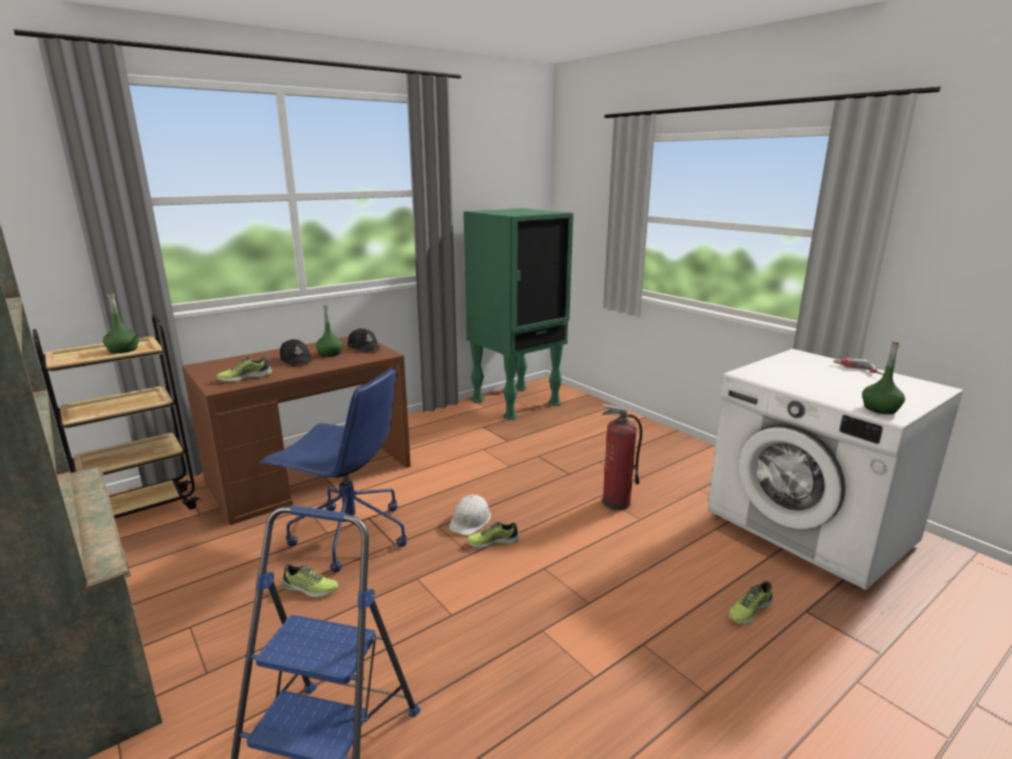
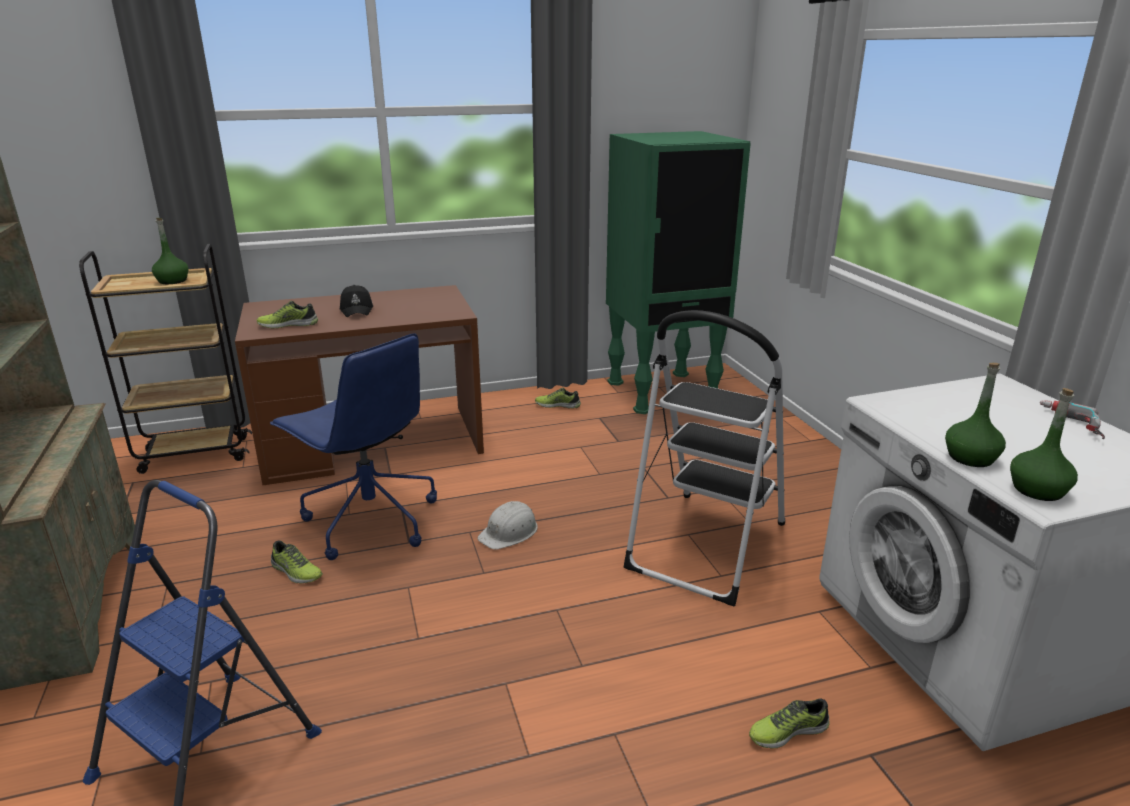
camera: 20 degrees right, 5 degrees up
(330, 353) = (398, 306): green bottle -> green bottle (970, 457)
(364, 347) = (442, 302): black cap -> none
(493, 541) = (518, 563): shoe -> shoe (558, 405)
(616, 502) = (703, 547): fire extinguisher -> step ladder

